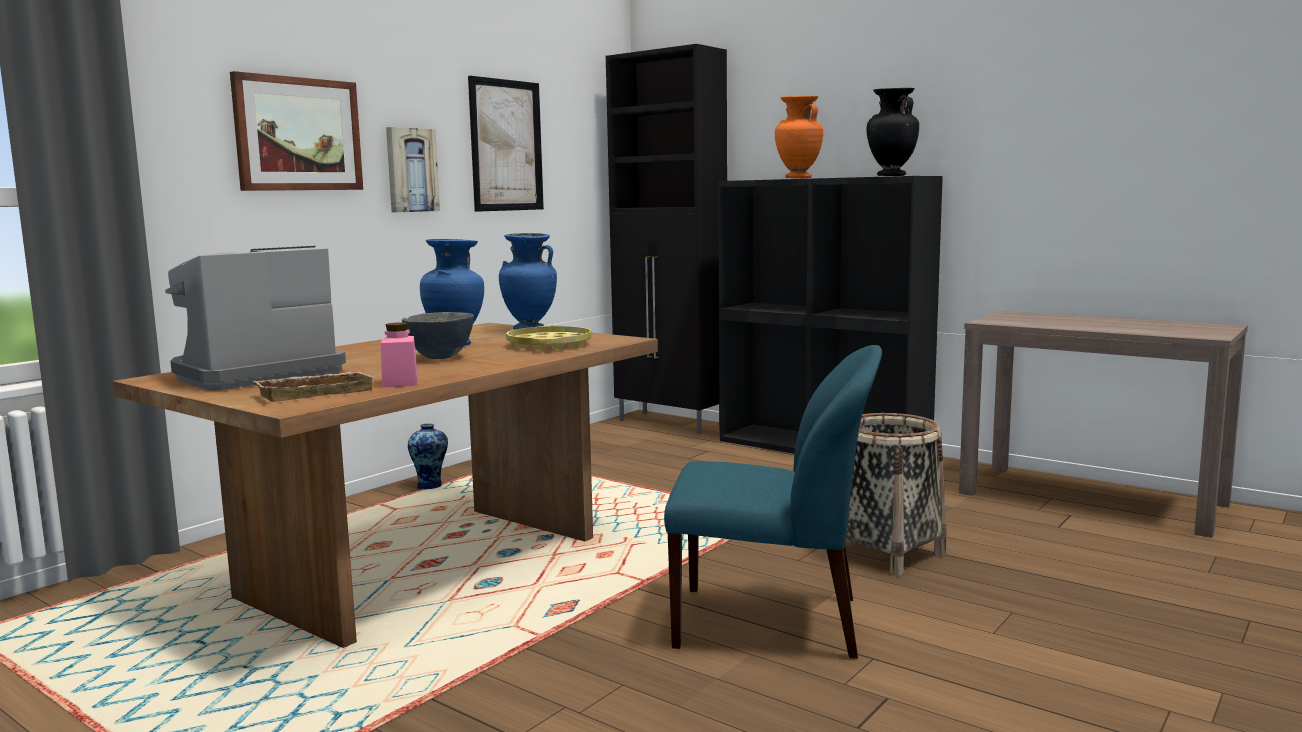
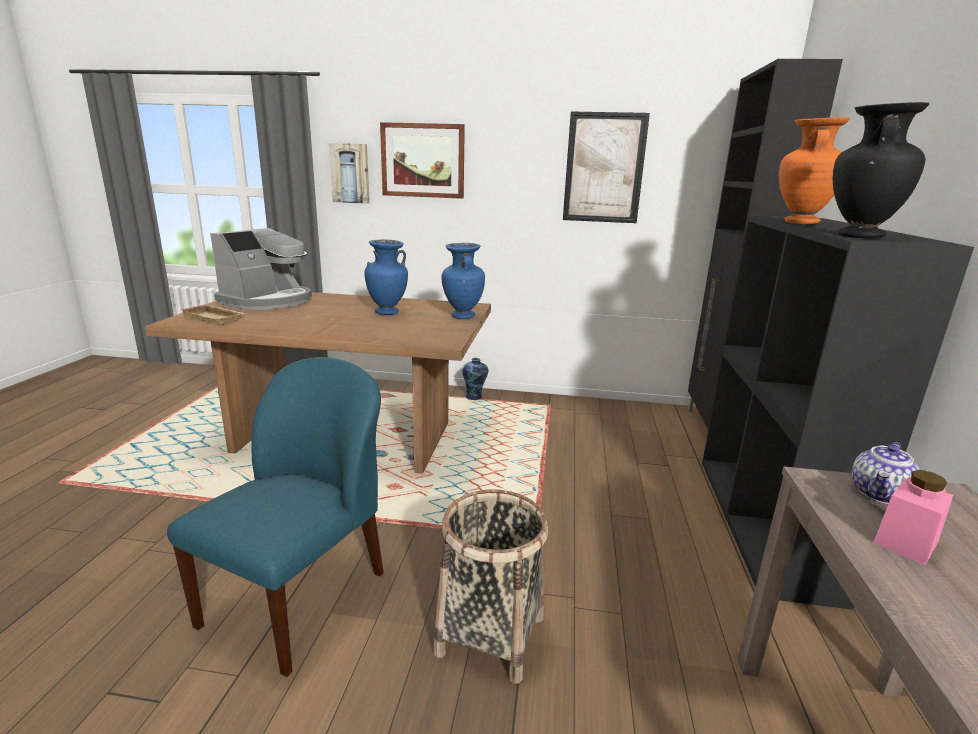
camera: 60 degrees right, 10 degrees up
(254, 374) = (268, 301): coffee machine -> coffee machine turned 105 degrees clockwise
(400, 382) = (247, 326): pink jar -> pink jar (905, 542)
(411, 170) = (507, 186): picture -> picture (350, 173)
(439, 358) = (335, 318): grey bowl -> none
(549, 345) = (404, 330): yellow tray -> none
(772, 623) = (299, 597): blue chair -> blue chair turned 135 degrees counterclockwise
(1007, 318) = (880, 494): none -> teapot

